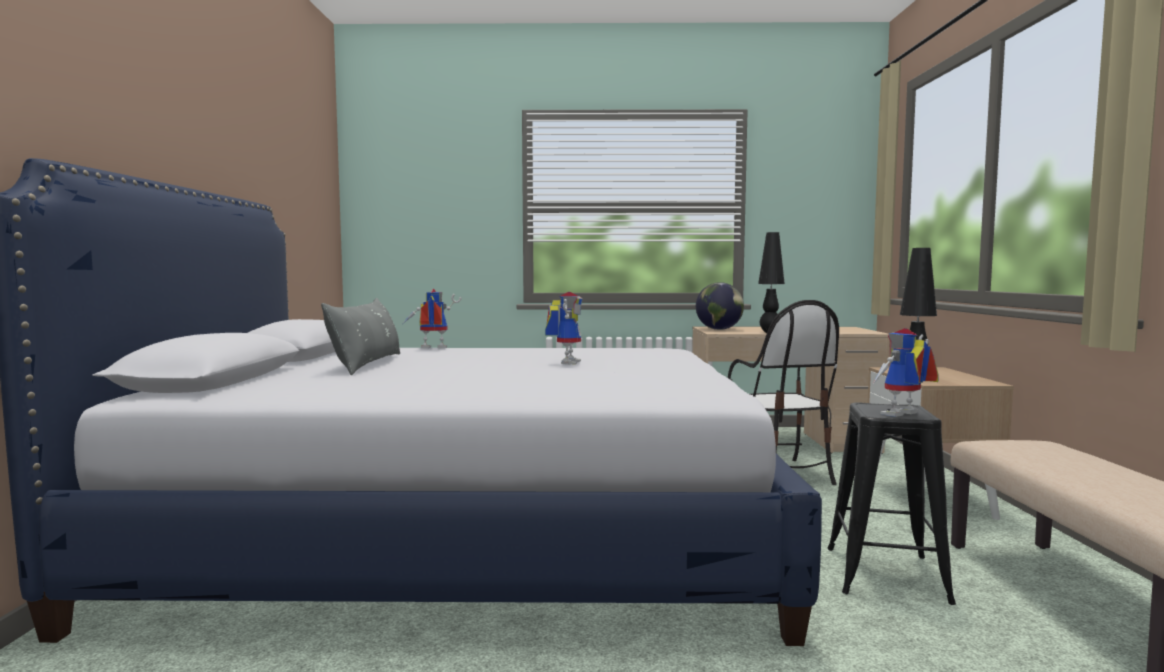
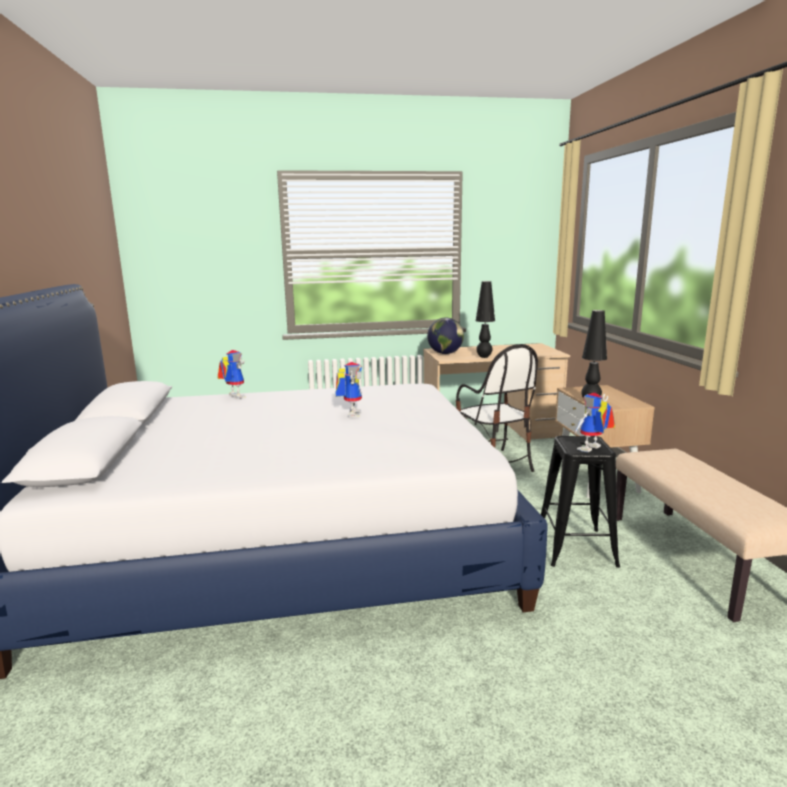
camera: 10 degrees left, 10 degrees up
(368, 364) = (197, 426): grey pillow -> none
(431, 348) = (233, 396): toy robot -> toy robot turned 60 degrees clockwise

